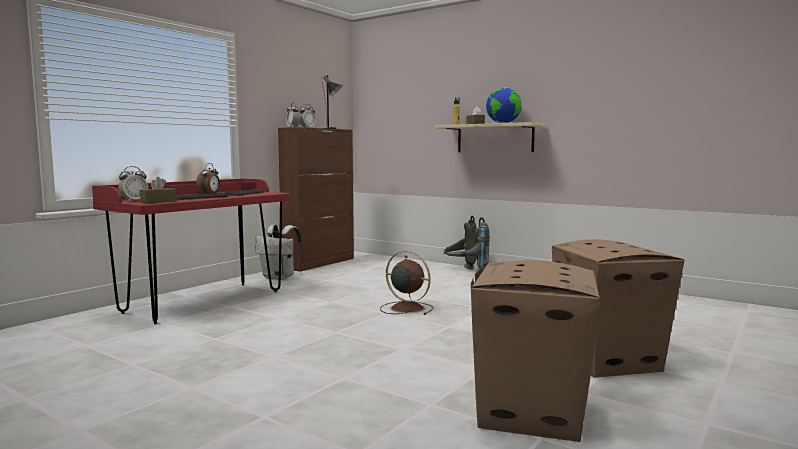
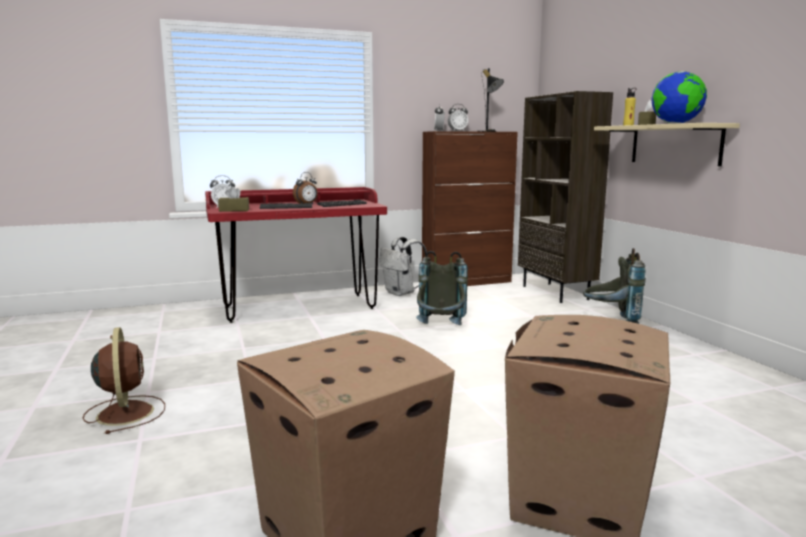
camera: 35 degrees right, 5 degrees up
(361, 295) = (440, 329): none -> grey backpack
(399, 261) = (556, 293): none -> brown bookcase
(406, 308) = (458, 355): brown fan -> brown fan (125, 412)

